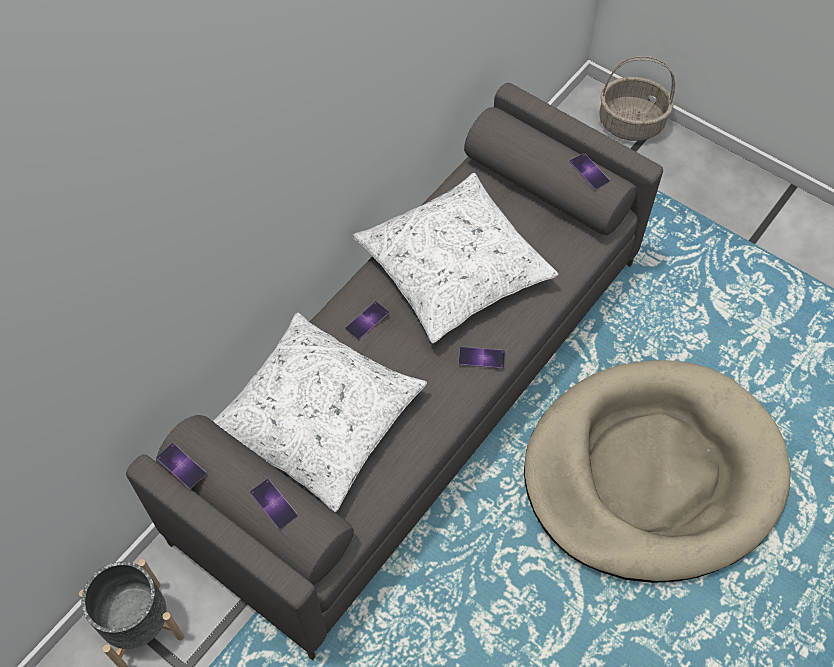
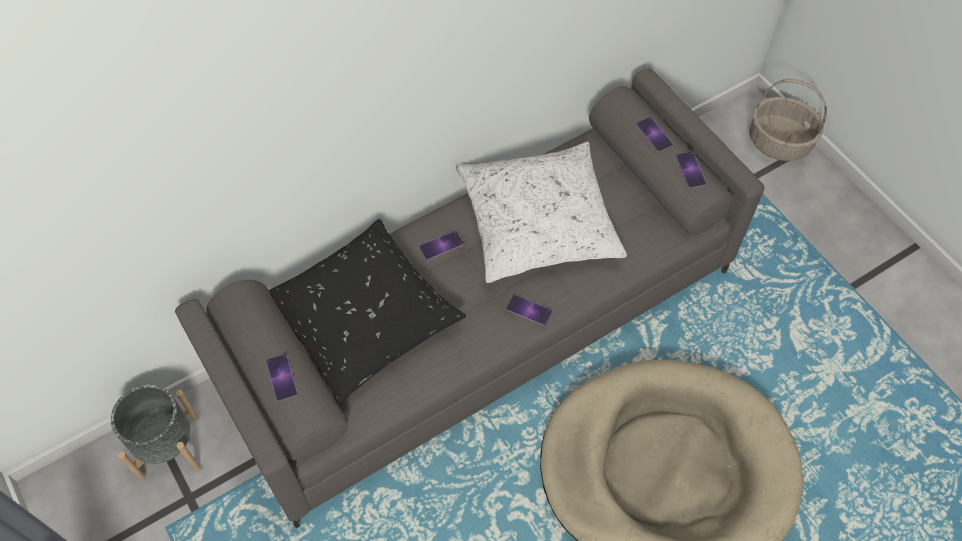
camera: 20 degrees right, 0 degrees up
(181, 466) = (220, 319): phone -> phone (654, 134)
(317, 419) = (363, 318): white pillow -> black pillow

